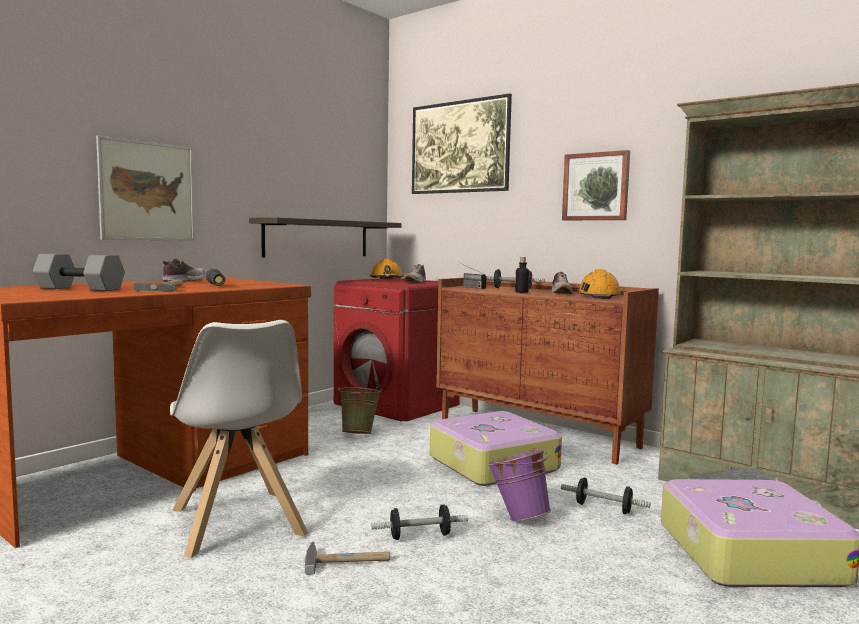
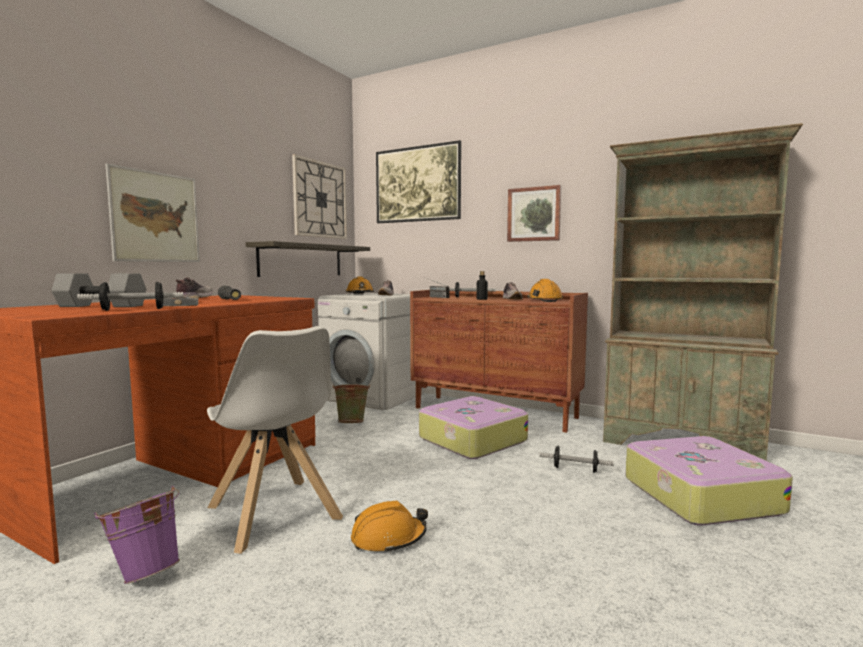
camera: 10 degrees left, 0 degrees up
(343, 166) = (320, 199): none -> wall clock
(347, 560) = (388, 538): hammer -> orange hard hat
(395, 405) = (372, 397): red washing machine -> white washing machine
(419, 536) = (441, 509): dumbbell -> dumbbell (133, 309)
(518, 517) = (513, 483): purple bucket -> purple bucket (145, 572)

